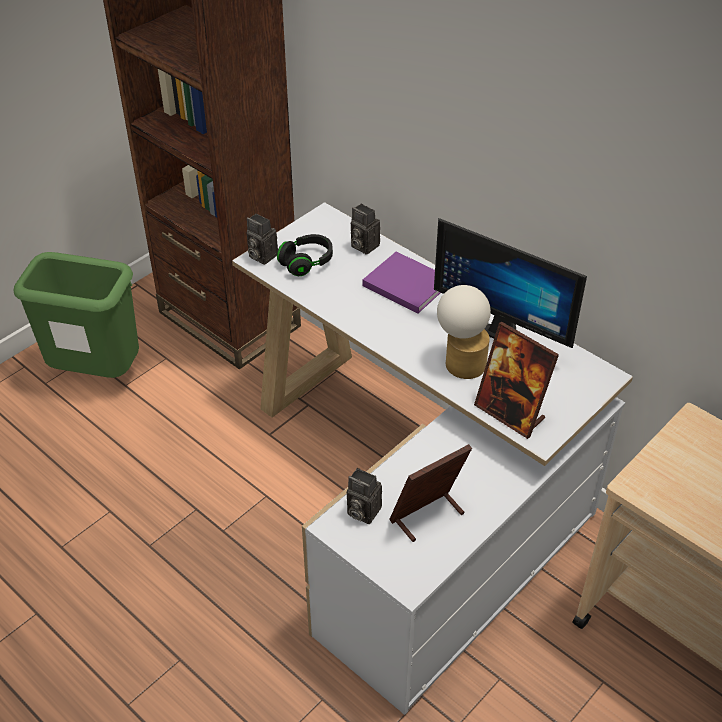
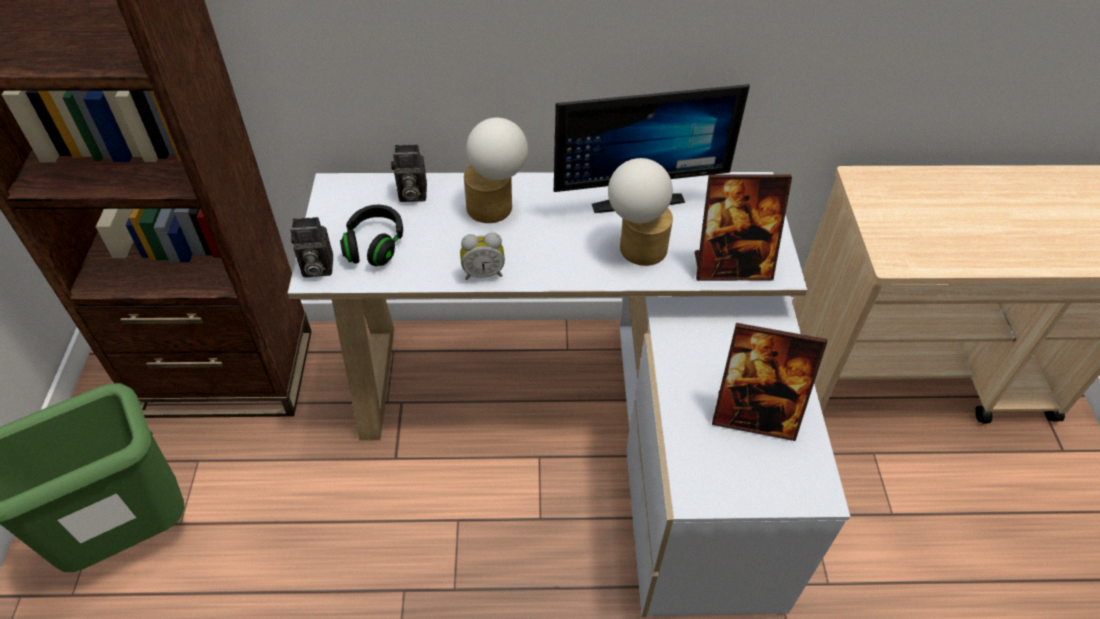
camera: 45 degrees left, 5 degrees up
(348, 316) = (483, 273): none -> alarm clock
(361, 511) = (699, 458): camera -> none
(404, 283) = (496, 207): purple book -> table lamp
(427, 516) = (754, 416): picture frame -> picture frame turned 90 degrees counterclockwise

